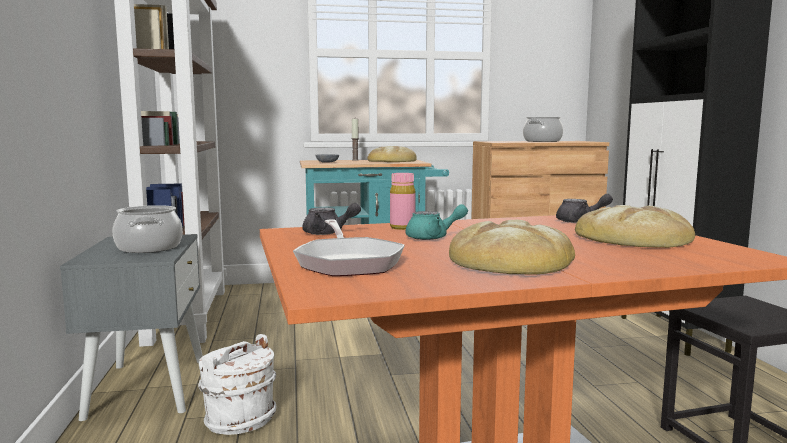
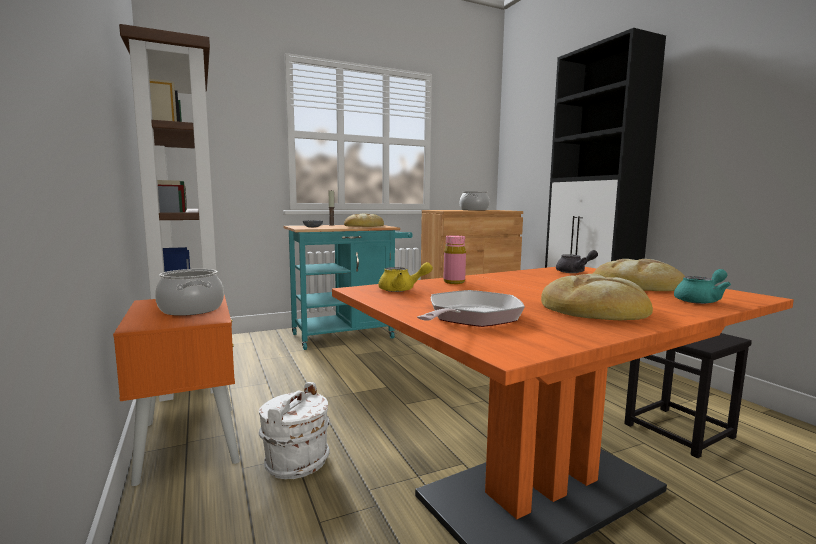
camera: 15 degrees left, 0 degrees up
(147, 387) = (188, 441): grey nightstand -> orange nightstand
(328, 233) = (402, 290): grey teapot -> yellow teapot
(348, 262) = (471, 317): frying pan -> frying pan turned 120 degrees counterclockwise
(433, 237) = (495, 290): turquoise teapot -> turquoise teapot (701, 300)

